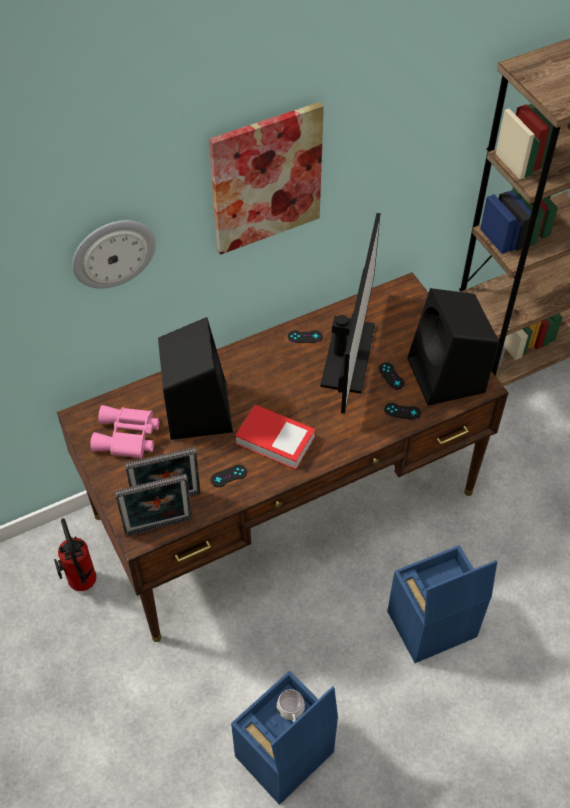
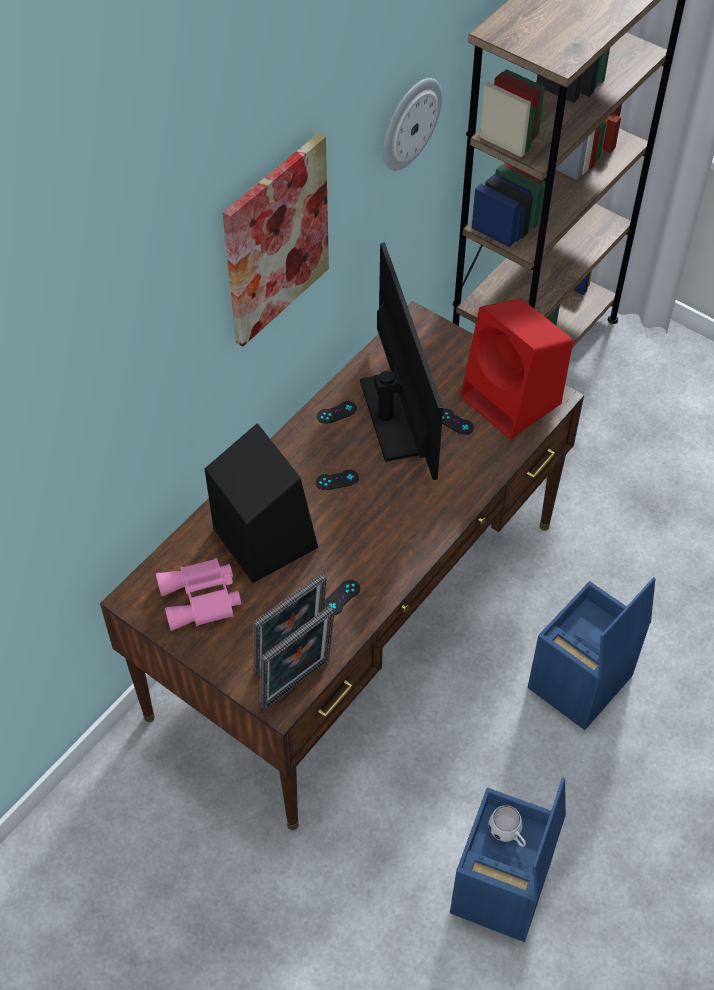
camera: 25 degrees left, 0 degrees up
(82, 586) = (174, 804): fire extinguisher -> none
(113, 252) = (140, 383): wall clock -> wall clock (409, 123)
(275, 440) = (370, 538): book -> none
(402, 411) = (487, 455): black game controller -> black game controller (337, 480)
(447, 377) = (513, 401): black speaker -> red speaker

